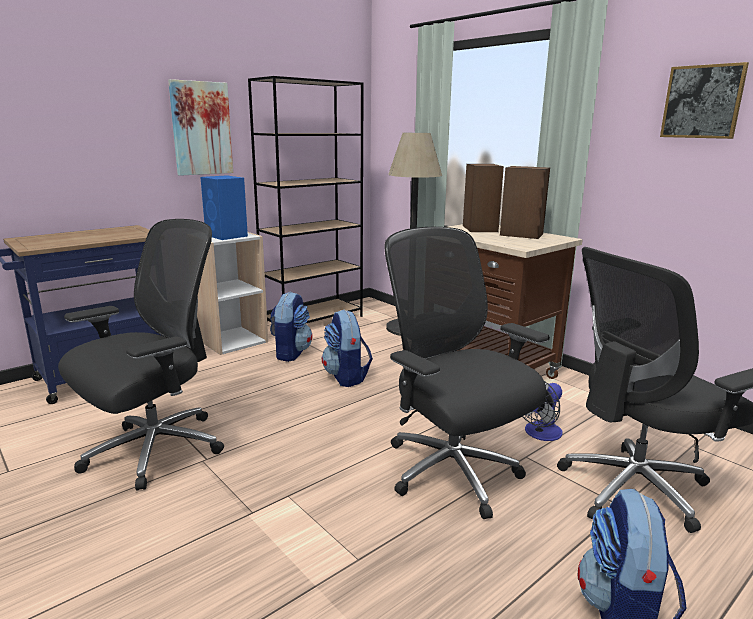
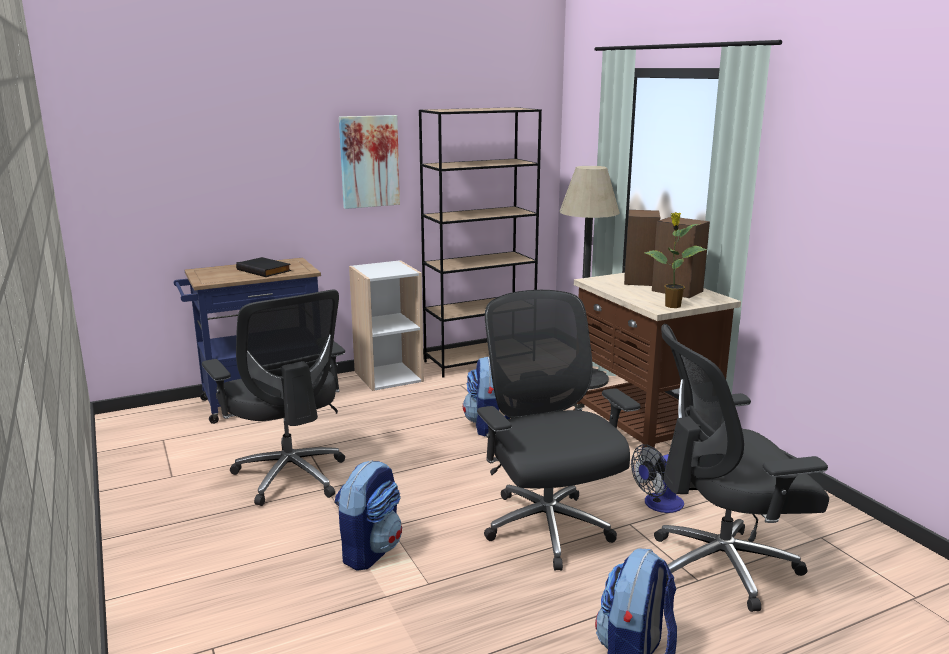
camera: 15 degrees right, 0 degrees up
(100, 235) = (265, 270): none -> black book
(154, 451) = (289, 475): office chair -> office chair turned 90 degrees clockwise
(227, 236) = (386, 270): blue speaker -> none
(291, 353) = (442, 395): backpack -> backpack (370, 550)
(531, 245) = (672, 306): none -> potted plant
(702, 102) = (858, 166): picture -> none

